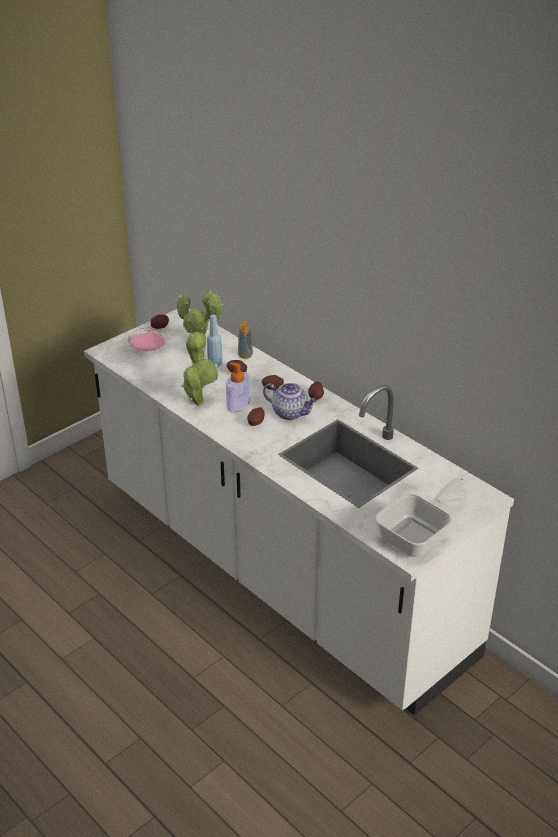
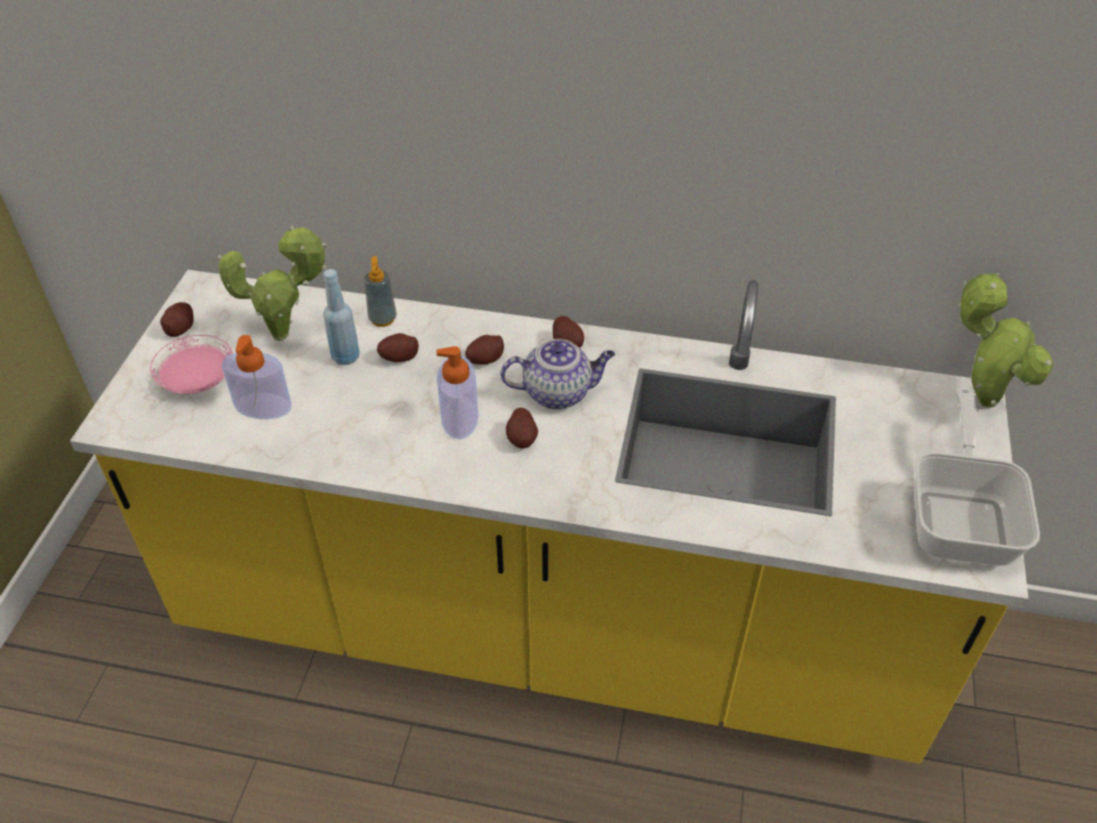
camera: 35 degrees left, 10 degrees up
(164, 368) = (263, 406): none -> soap dispenser
(199, 401) = (386, 443): potted plant -> potted plant (980, 398)
(278, 571) = (548, 629): white counter -> yellow counter

